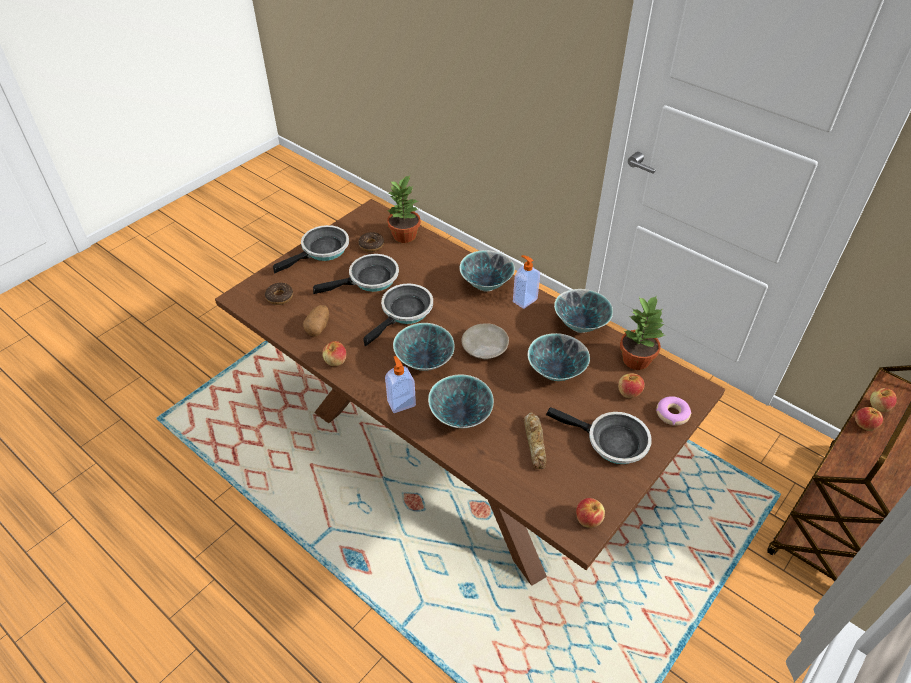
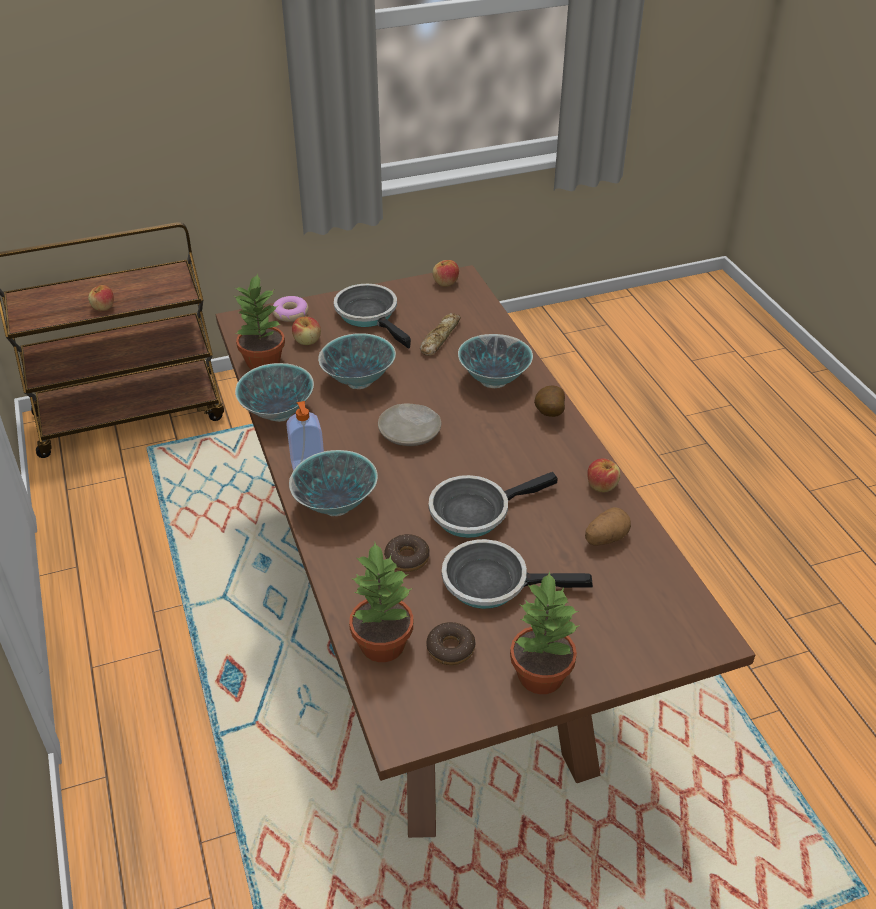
camera: 150 degrees left, 5 degrees down
(280, 297) = (646, 611): donut -> donut (407, 558)
(322, 251) = (540, 674): frying pan -> potted plant
(401, 403) = (548, 414): soap dispenser -> potato
(424, 362) = (493, 444): bowl -> none
(878, 406) = (67, 312): apple -> none

